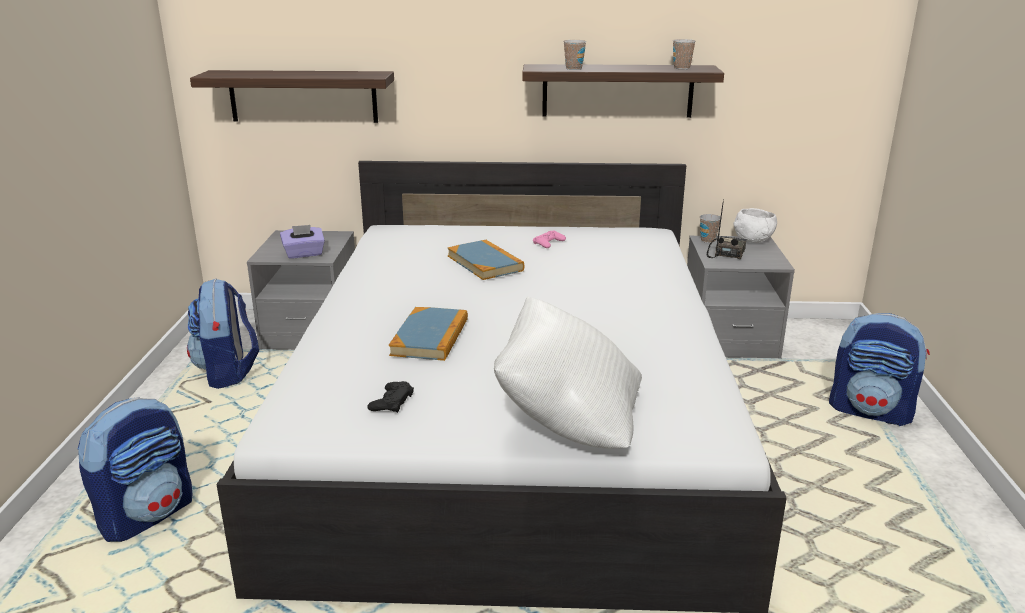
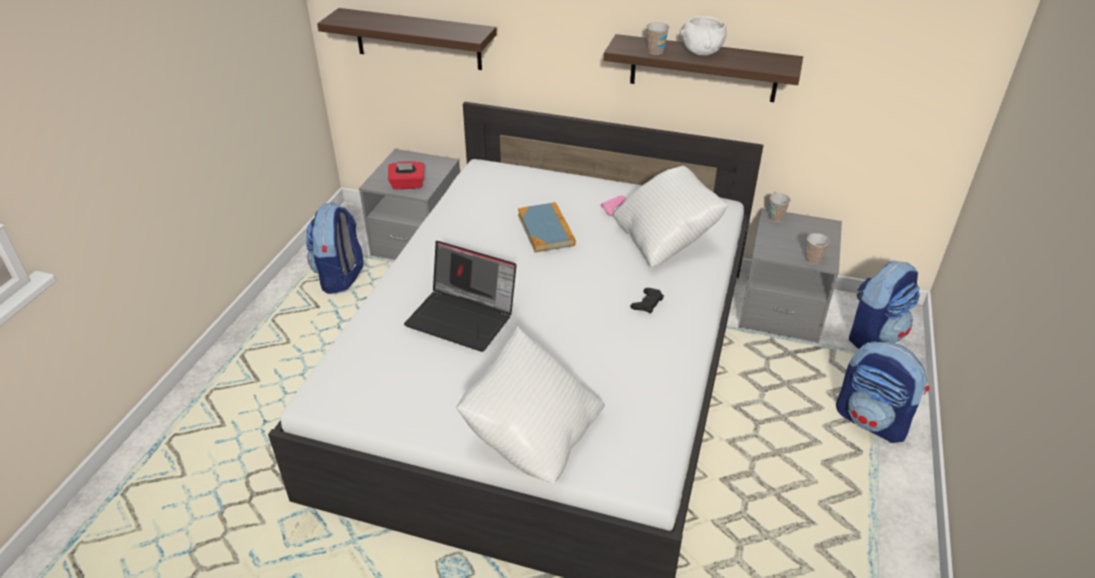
camera: 15 degrees right, 15 degrees up
(148, 515) = (249, 411): backpack -> backpack (873, 334)
(304, 254) = (407, 185): purple tissue box -> red tissue box
(391, 402) = (406, 387): black game controller -> black game controller (647, 303)
(430, 337) = (463, 317): book -> laptop
(615, 259) = (666, 240): none -> white pillow
(682, 68) = (763, 61): cup -> cup (813, 259)
(726, 253) = (783, 239): radio -> none
(753, 241) = (820, 225): white bowl -> white bowl (702, 53)

